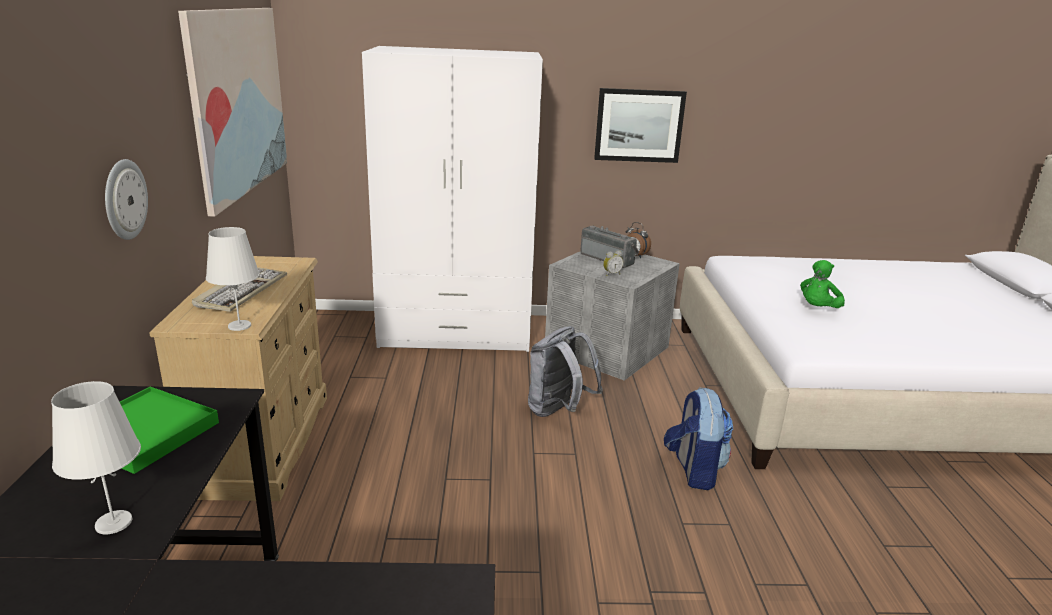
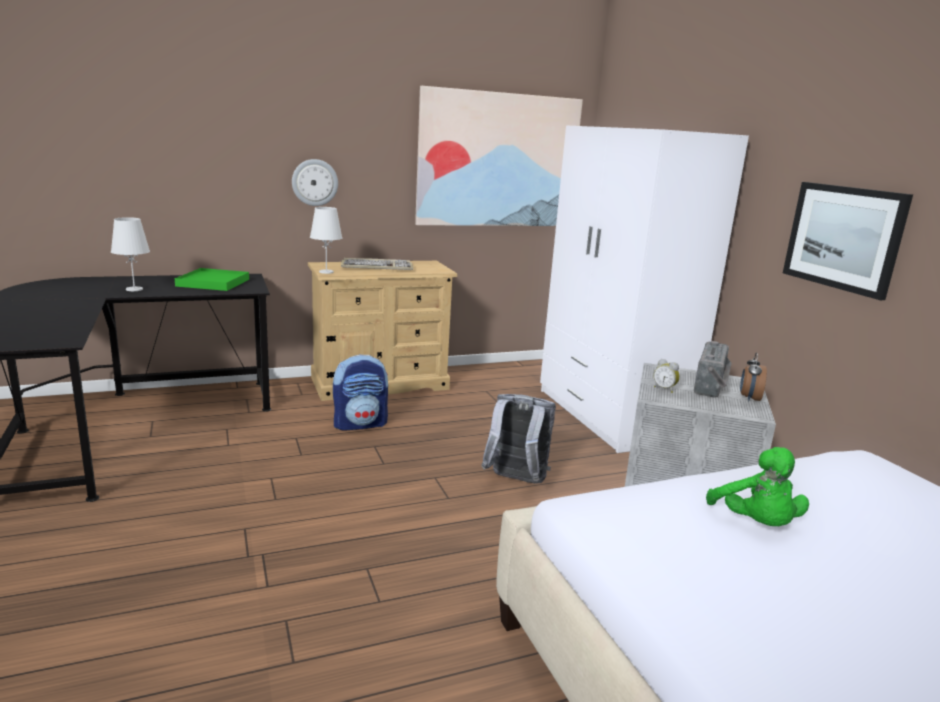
camera: 70 degrees right, 5 degrees down
(693, 470) = (466, 572): backpack -> backpack (360, 424)
(817, 309) = (755, 524): green plush toy -> green plush toy turned 120 degrees counterclockwise

